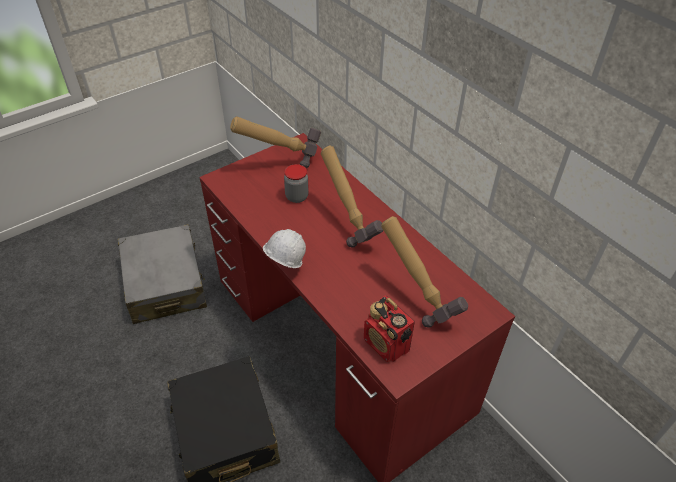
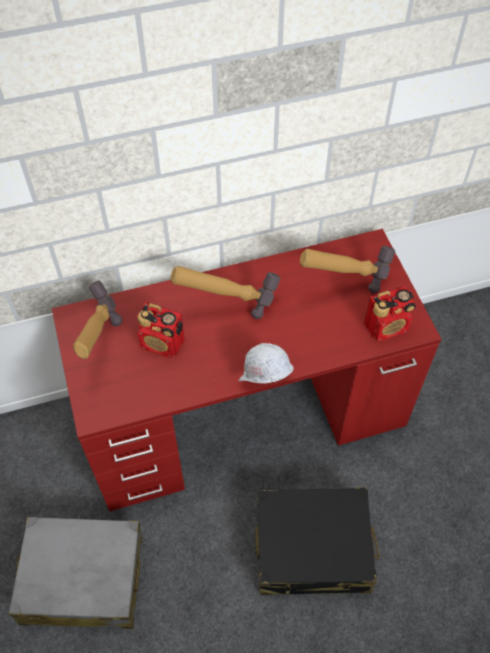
camera: 70 degrees left, 10 degrees up
(297, 197) = (163, 344): jar -> radio

